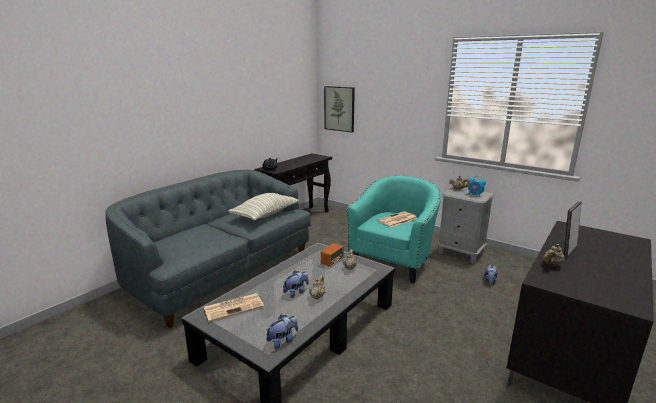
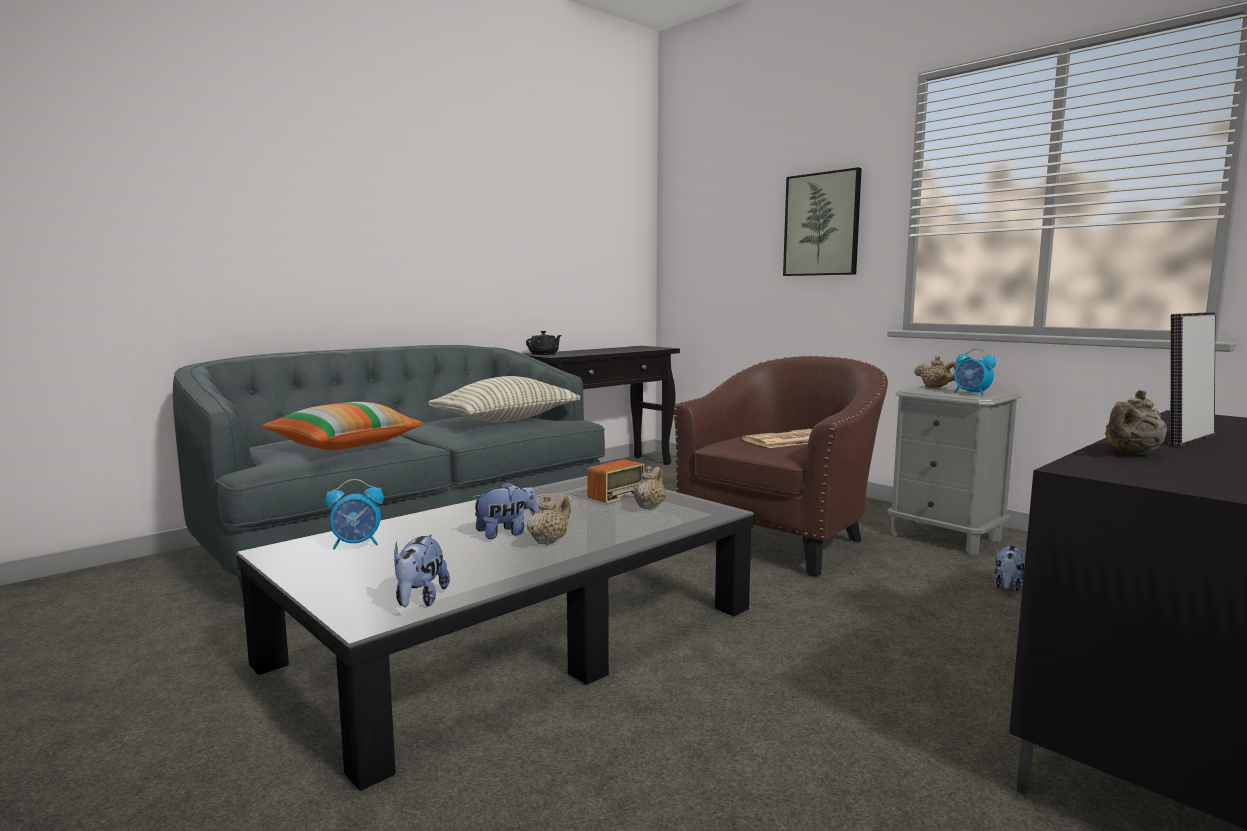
camera: 10 degrees right, 10 degrees down
(199, 243) = (345, 445): none -> pillow
(234, 307) = (357, 544): newspaper -> alarm clock
(282, 341) = (419, 600): plush toy -> plush toy turned 120 degrees clockwise
(339, 109) = (697, 254): picture -> picture (822, 224)
(393, 261) = (782, 540): turquoise armchair -> brown armchair

